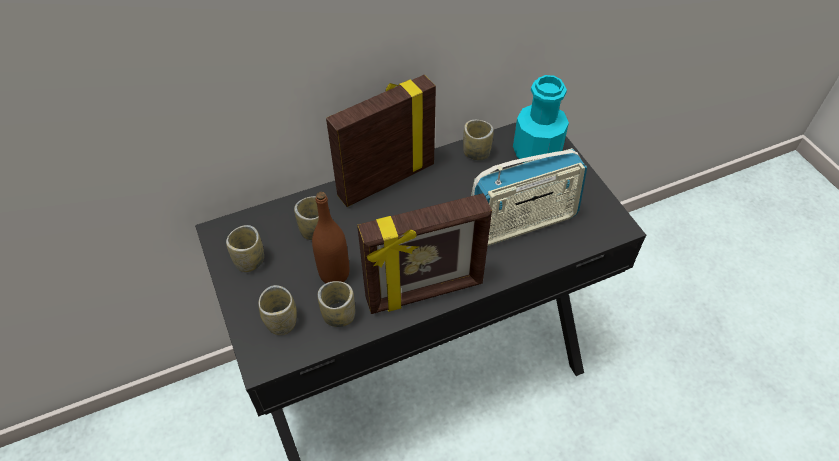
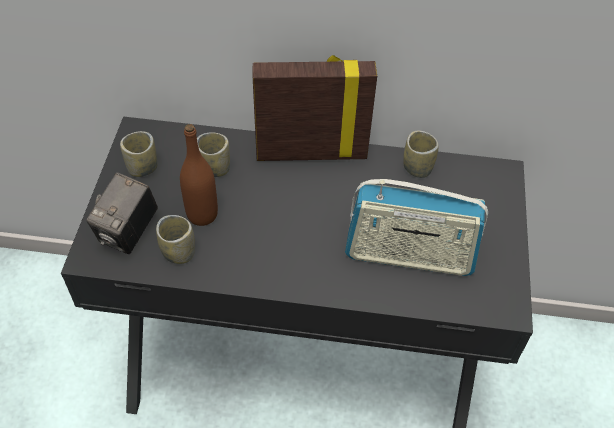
camera: 30 degrees right, 0 degrees up
(281, 322) = (129, 232): cup -> camera
(425, 293) = (267, 272): picture frame -> none
(536, 152) = (479, 195): turquoise bottle -> none

